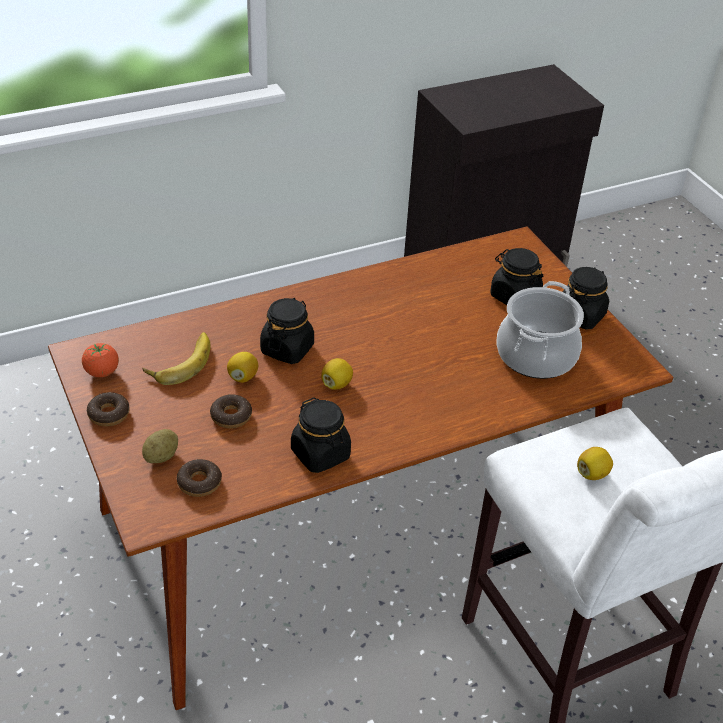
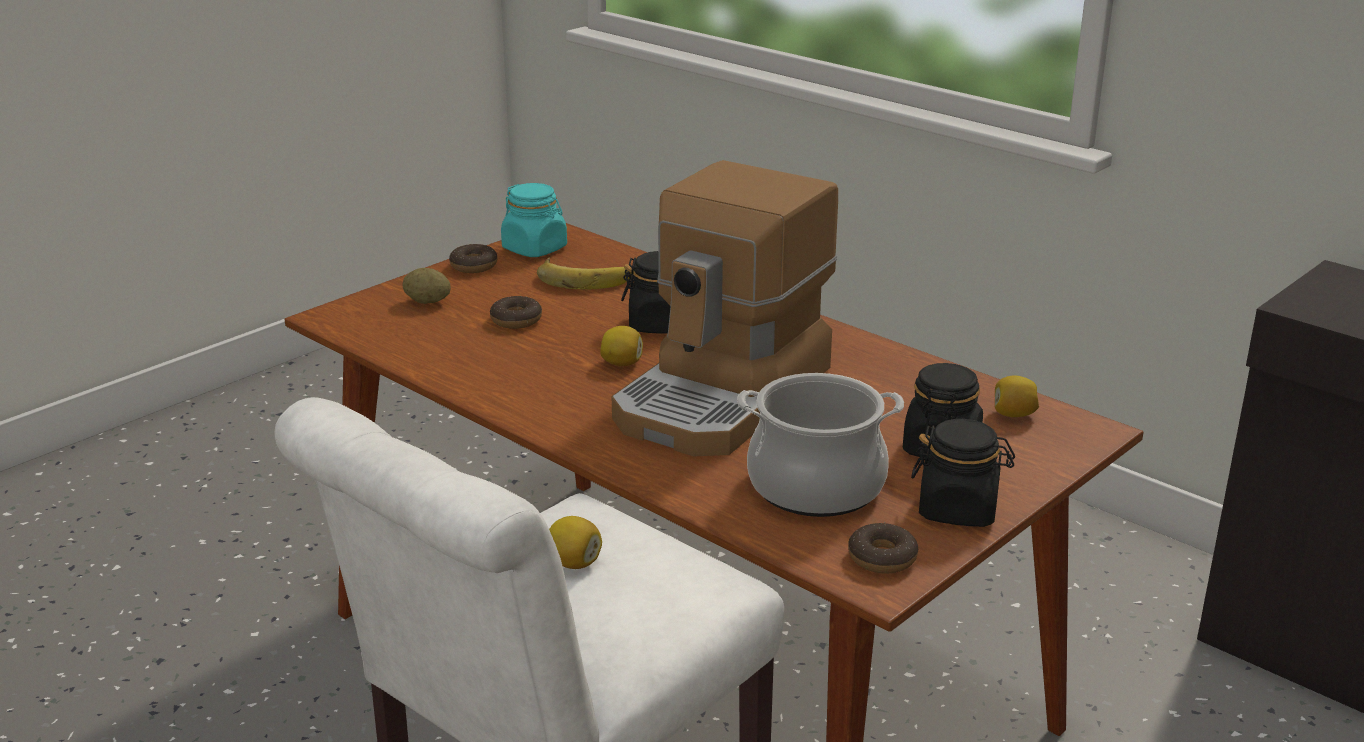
camera: 70 degrees right, 15 degrees down
(102, 372) = (535, 249): tomato -> turquoise jar
(199, 483) = (400, 327): donut -> donut (882, 558)
(243, 377) = (588, 312): lemon -> lemon (1013, 414)
(321, 454) = (488, 378): black jar -> none
(410, 354) = (725, 396): none -> coffee machine

